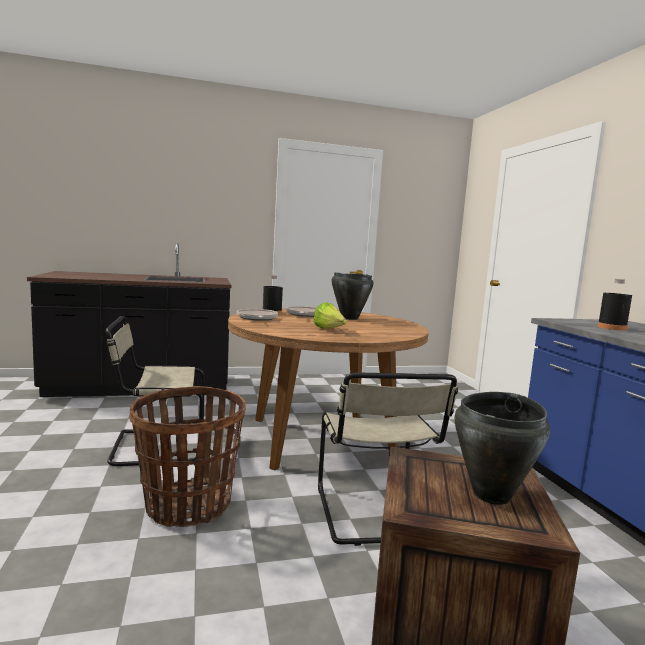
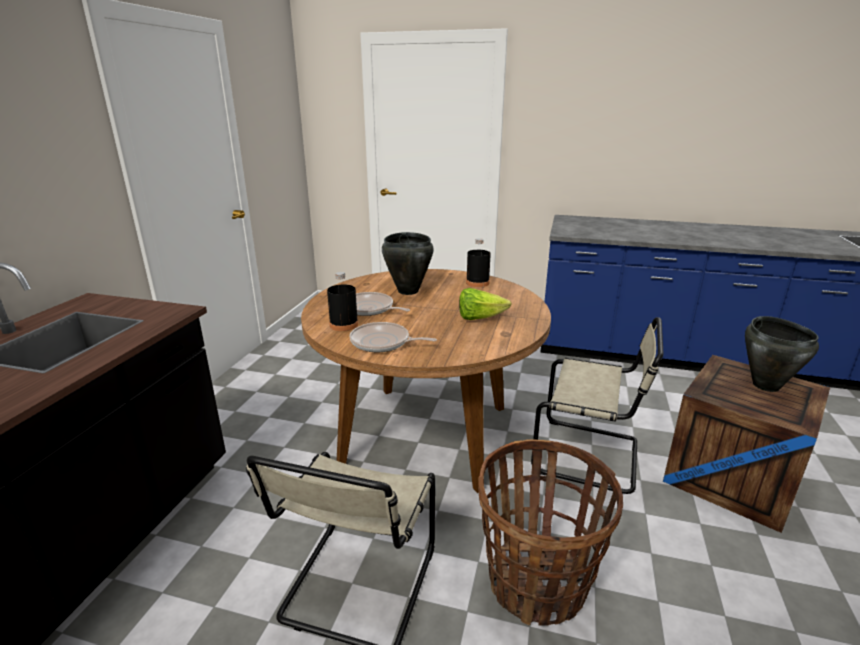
camera: 60 degrees left, 15 degrees up
(612, 328) = (598, 229): black bottle -> black bottle (477, 283)

